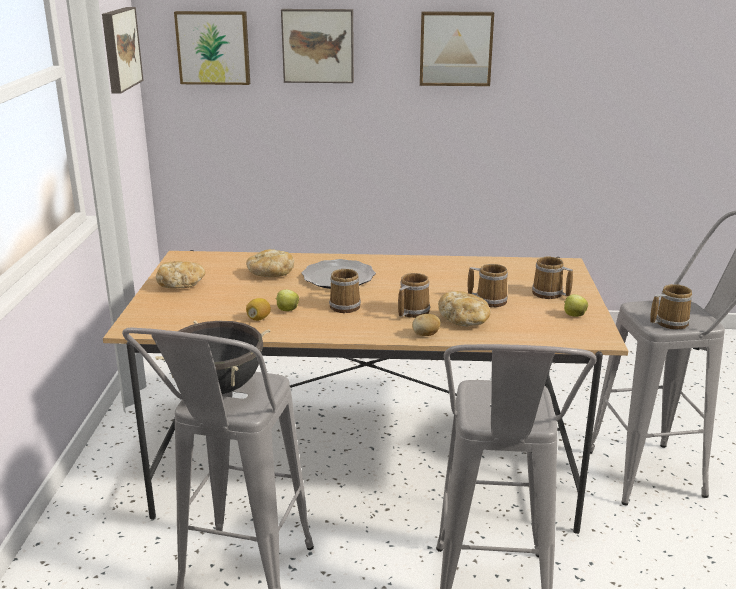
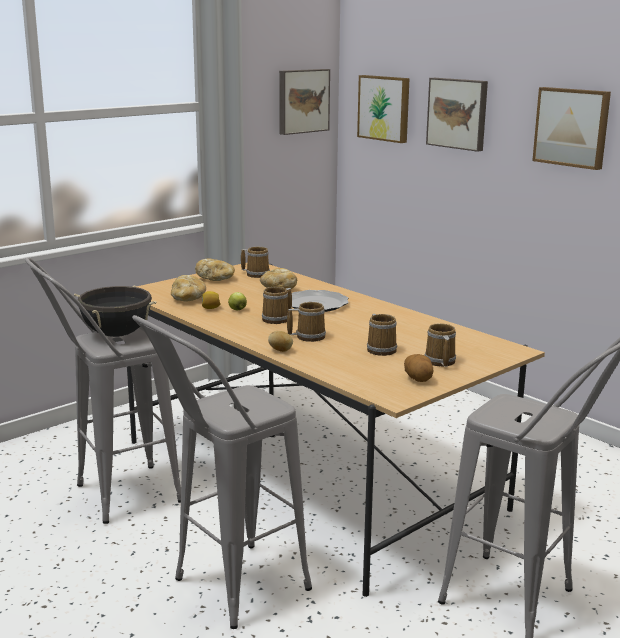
camera: 45 degrees right, 5 degrees down
(464, 321) = (328, 353): bread -> bread (188, 299)
(573, 315) = (418, 379): apple -> potato
(669, 322) = (504, 418): mug -> mug (256, 274)

